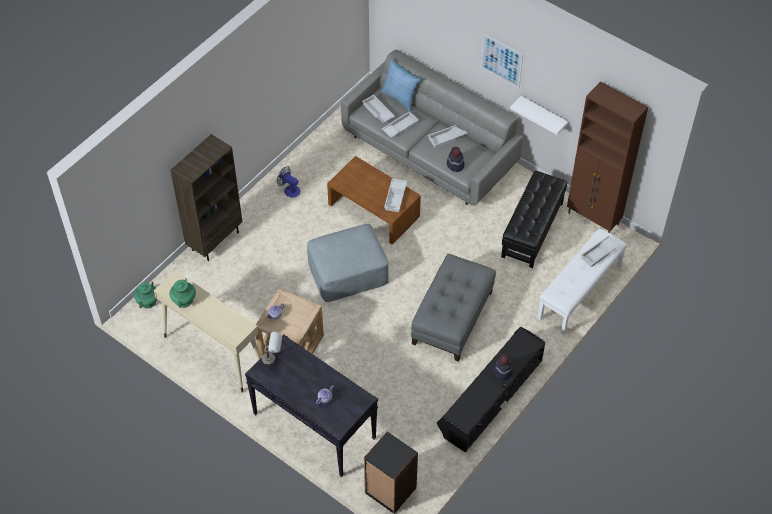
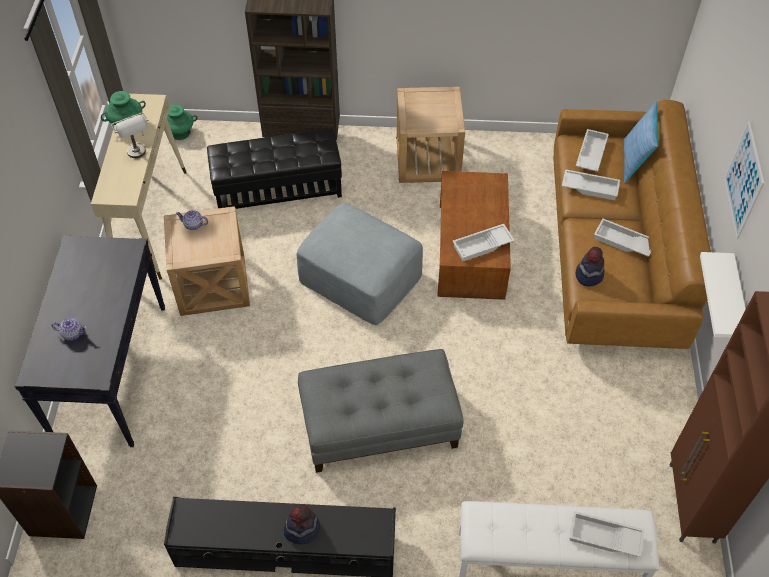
camera: 55 degrees right, 0 degrees up
(273, 359) = (101, 249): grey table lamp -> grey table lamp (139, 155)
(289, 190) = (427, 159): fan -> beige side table
(430, 150) = (614, 252): grey sofa -> brown sofa
(532, 229) = (600, 436): black ottoman -> black ottoman (278, 188)

